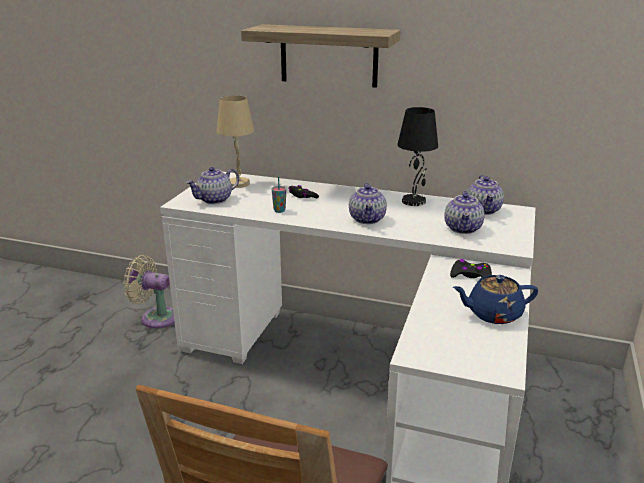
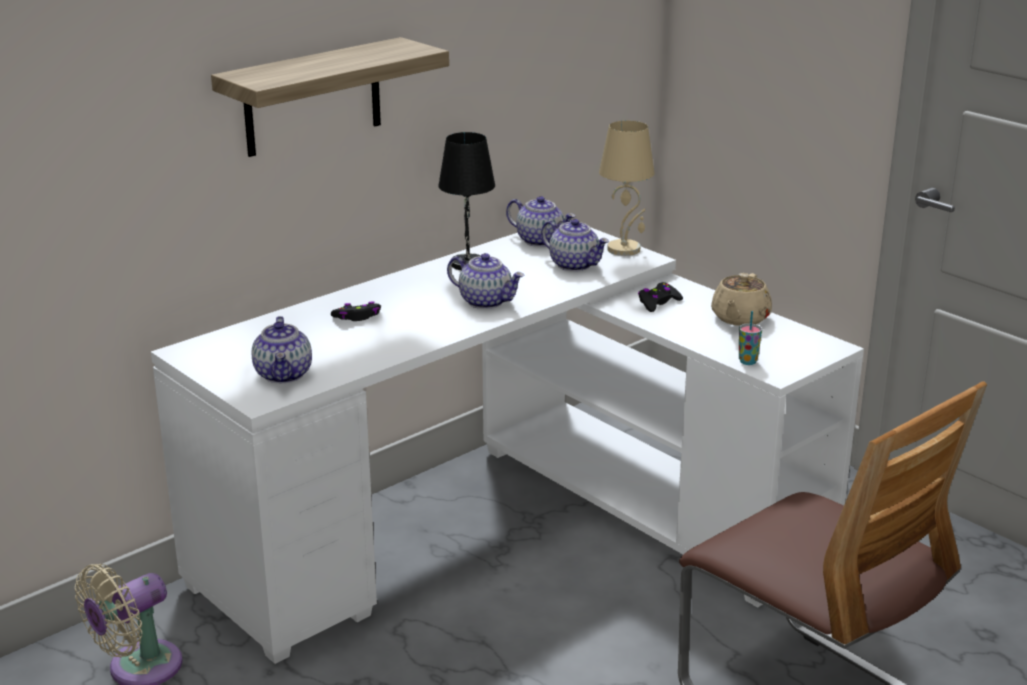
camera: 60 degrees left, 0 degrees up
(239, 184) = (244, 345): beige table lamp -> beige table lamp (624, 249)
(279, 210) = (388, 342): cup -> cup (747, 361)
(493, 314) = (739, 318): blue teapot -> beige teapot

